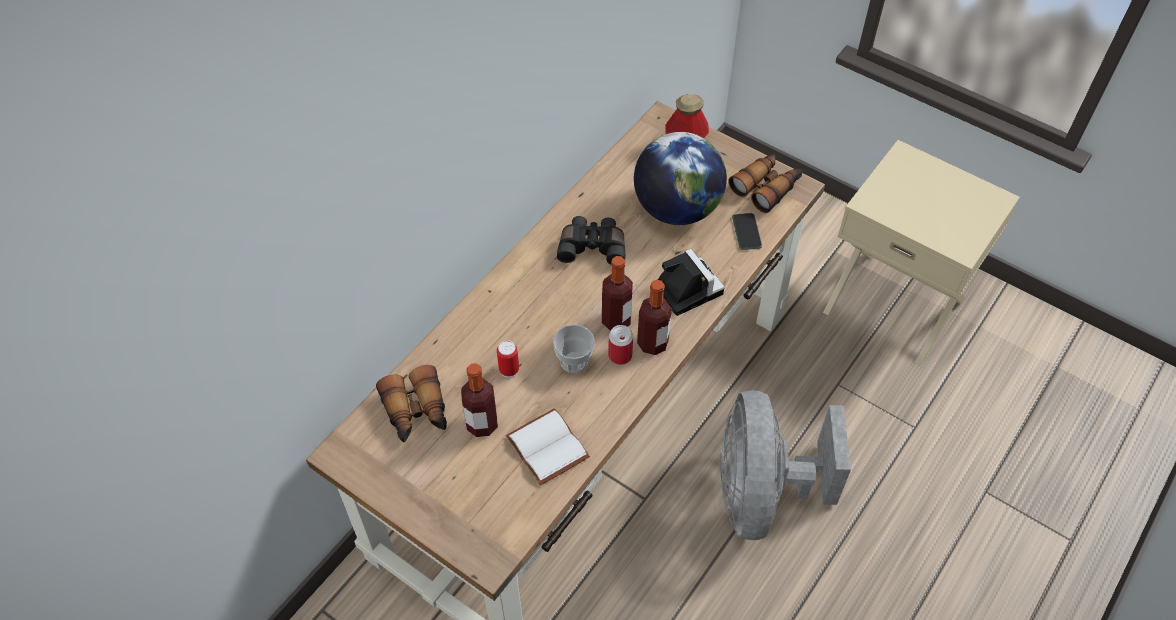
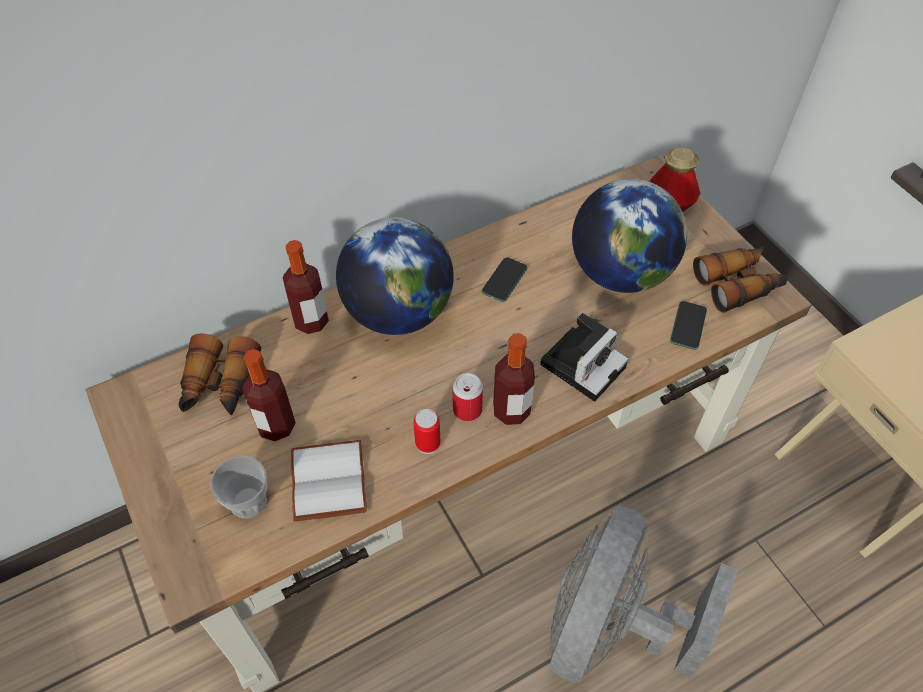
camera: 25 degrees right, 0 degrees up
(509, 369) = (340, 377): can -> can (428, 443)
(524, 302) = (398, 312): none -> globe
(574, 361) = (413, 396): cup -> cup (248, 501)
(592, 246) = (504, 280): black binoculars -> phone
(616, 320) = (485, 369): bottle -> bottle (311, 321)
(686, 288) = (583, 363): camera -> camera turned 45 degrees clockwise

